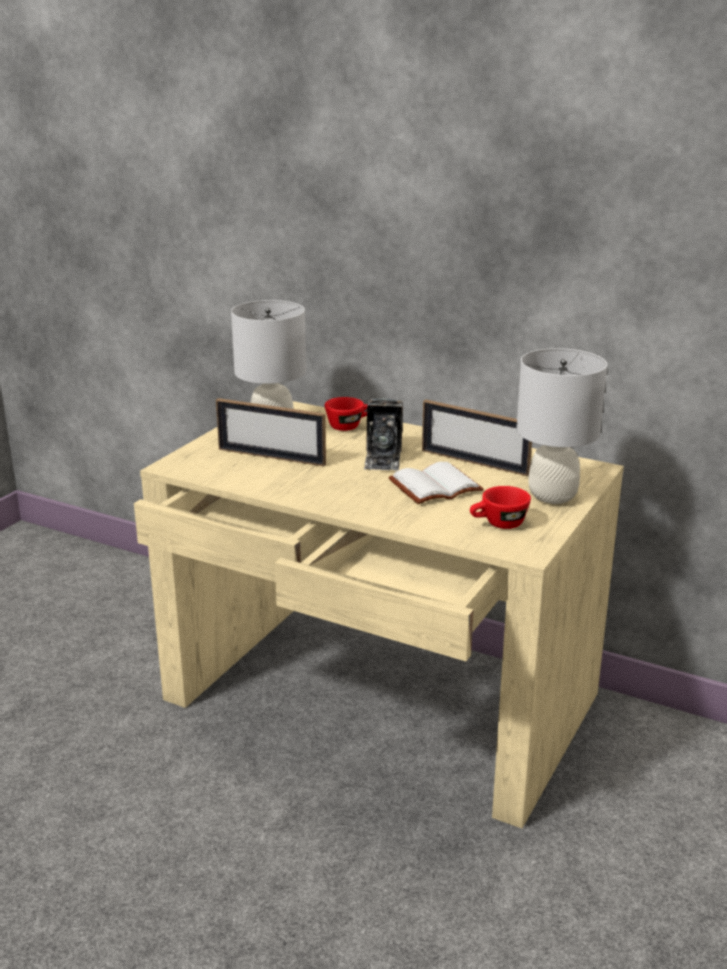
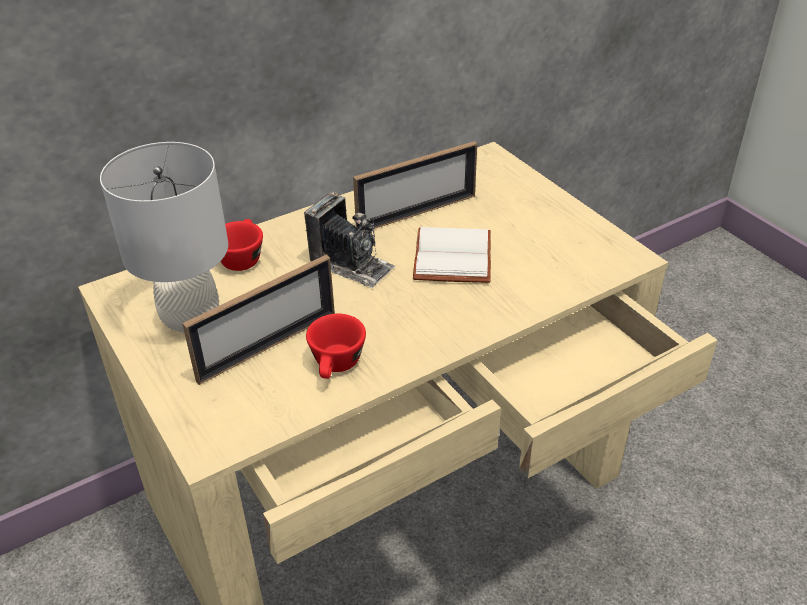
camera: 60 degrees left, 15 degrees up
(498, 524) = (564, 251): red cup -> red cup (336, 366)
(550, 497) = (529, 202): grey table lamp -> none

